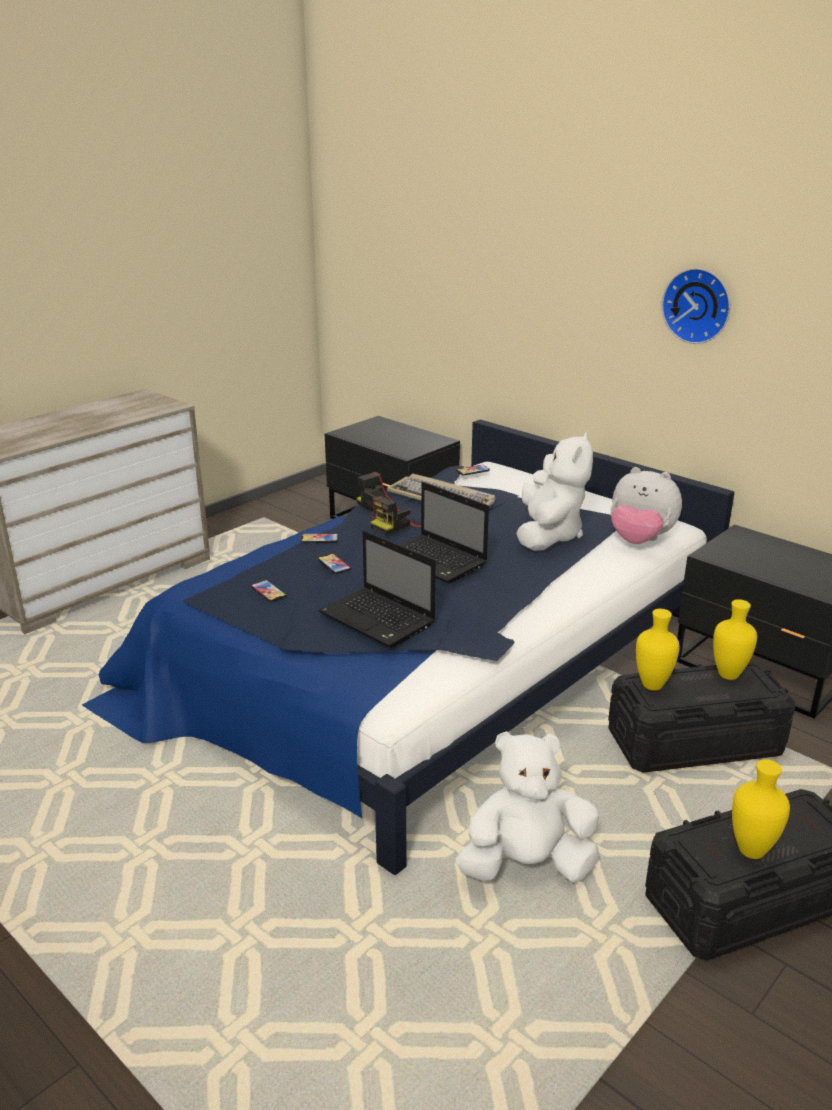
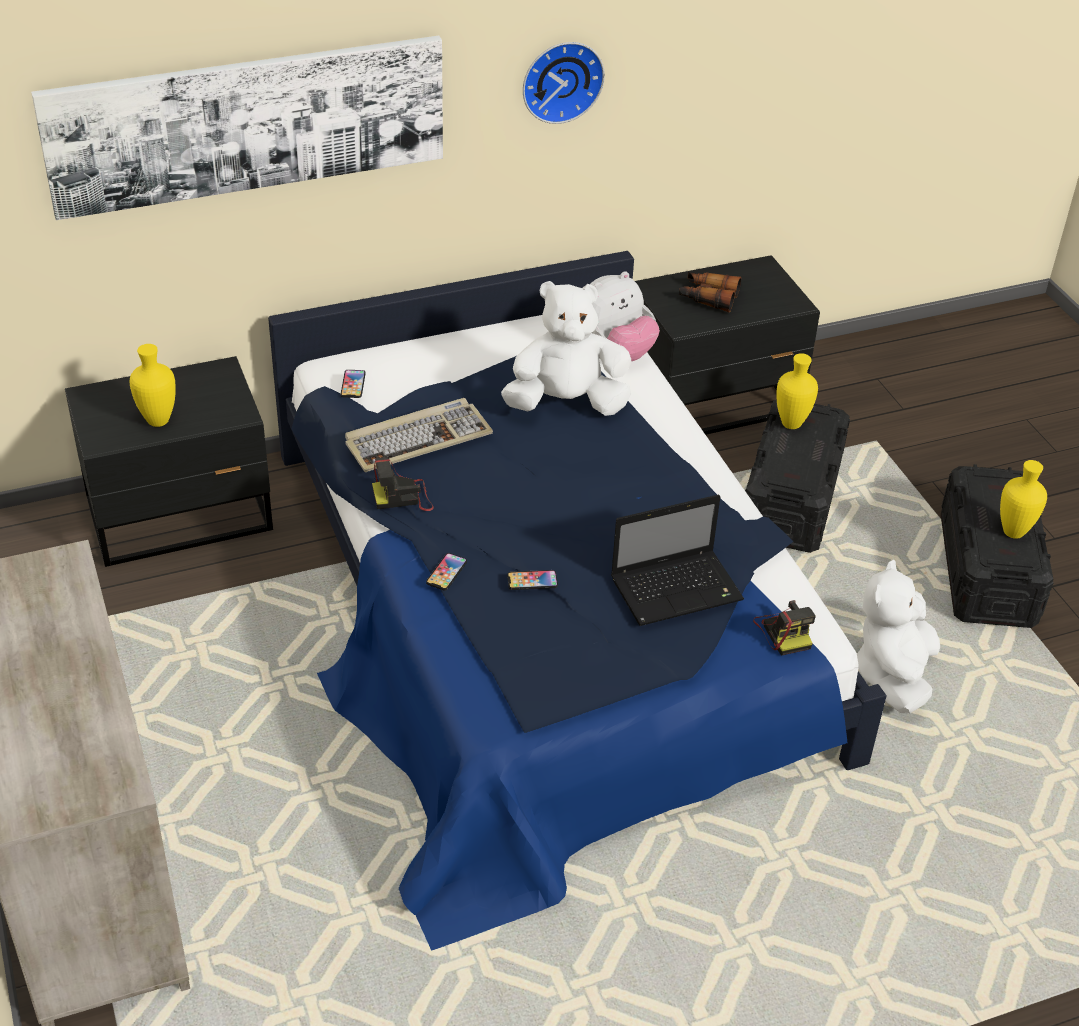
camera: 65 degrees left, 15 degrees up
(268, 592) = (554, 653): phone -> none
(395, 525) = (465, 500): camera -> camera (784, 631)
(436, 561) = (579, 502): laptop -> none
(488, 269) = (247, 124): none -> picture
(548, 535) = (566, 403): white plush toy -> white plush toy turned 45 degrees counterclockwise
(652, 684) = (781, 474): yellow vase -> yellow vase (157, 420)
(767, 556) = (708, 297): none -> binoculars

